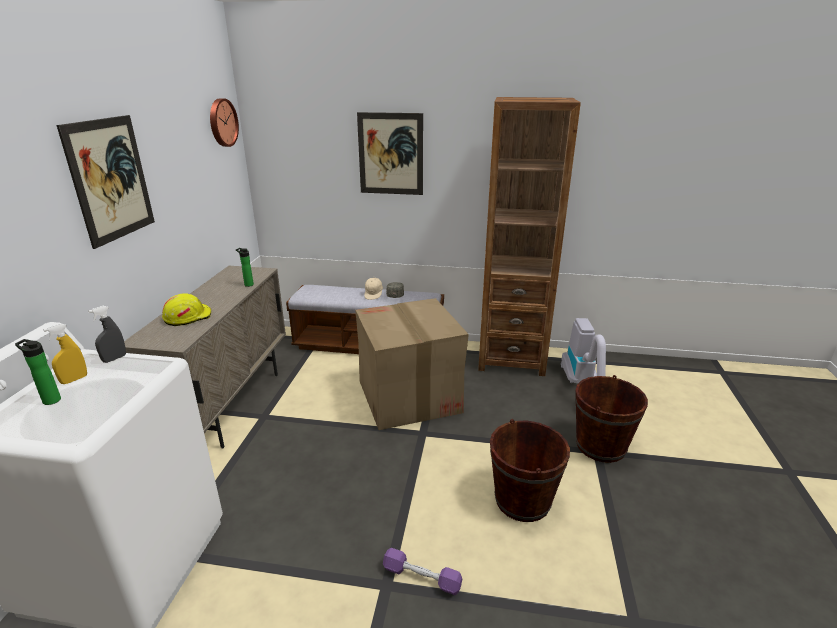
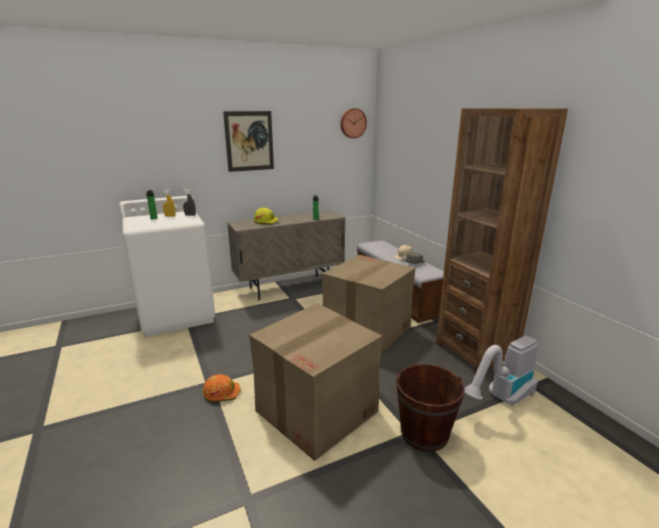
camera: 55 degrees right, 5 degrees down
(390, 154) = (437, 153): picture -> none
(422, 577) = (222, 392): purple dumbbell -> orange hard hat
(522, 500) = (317, 410): brown bucket -> cardboard box

